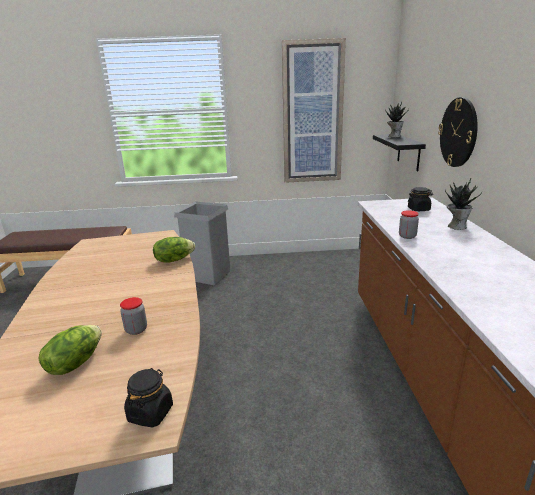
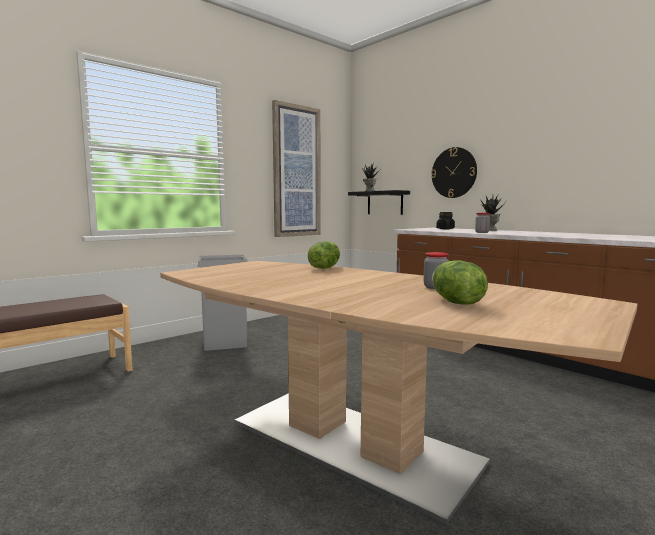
camera: 40 degrees left, 15 degrees down
(150, 413) = (583, 301): black jar -> none

